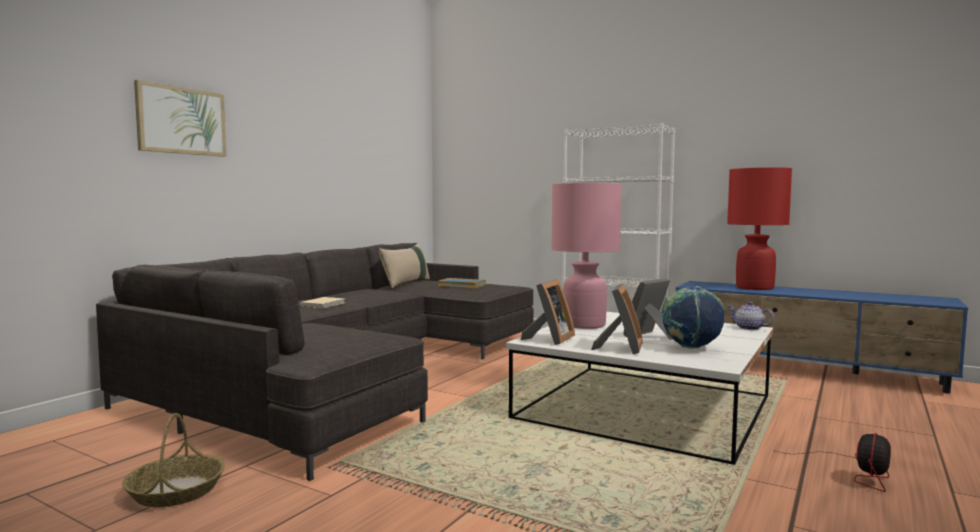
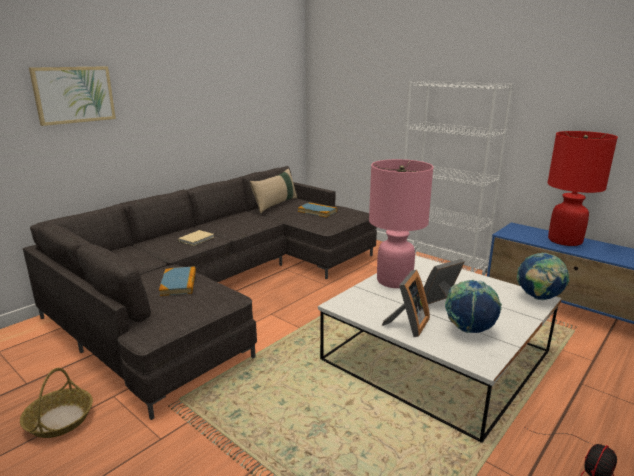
camera: 10 degrees right, 15 degrees up
(323, 330) = (178, 283): none -> book
(549, 339) = (355, 304): picture frame -> none
(749, 328) = (538, 298): teapot -> globe

